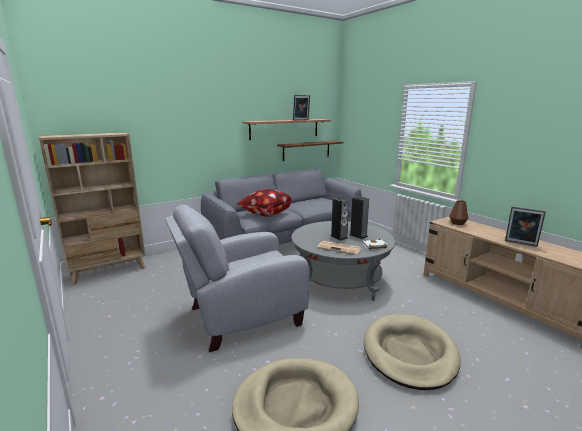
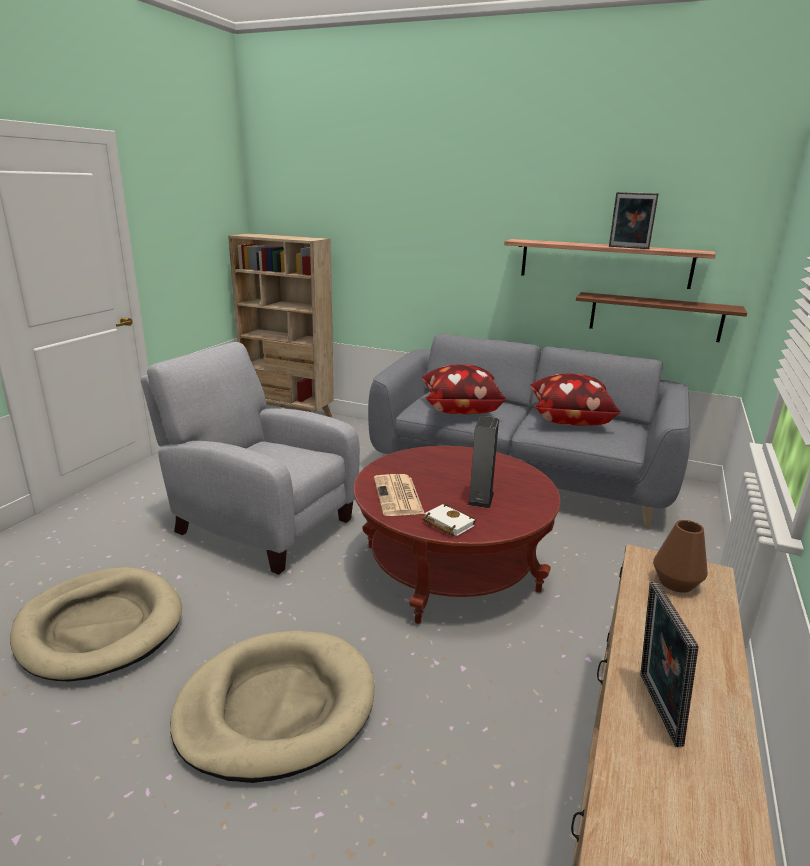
camera: 55 degrees right, 5 degrees up
(306, 203) = (568, 420): none -> pillow
(339, 237) = (449, 484): speaker -> none
(340, 280) = (450, 567): grey coffee table -> red coffee table

